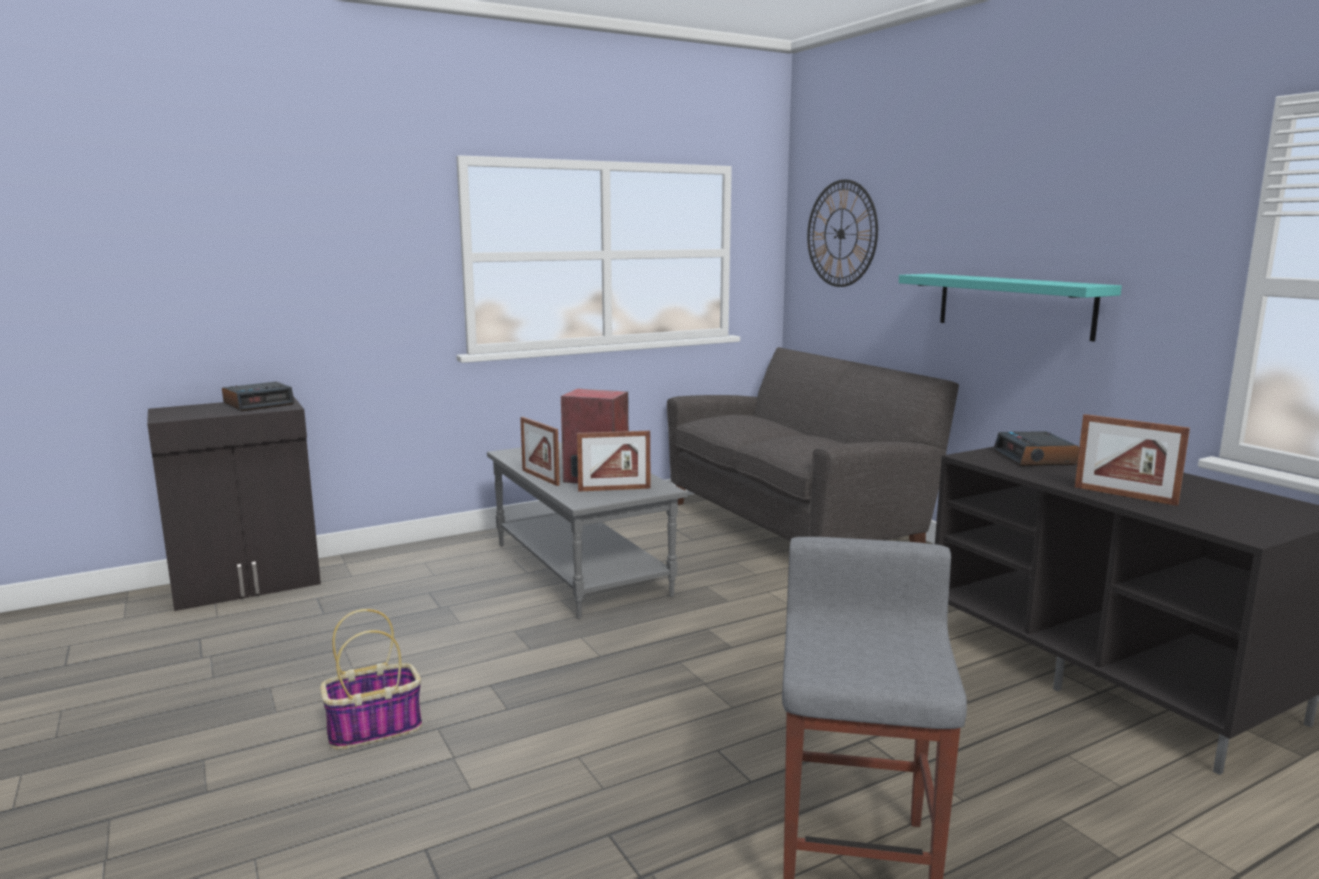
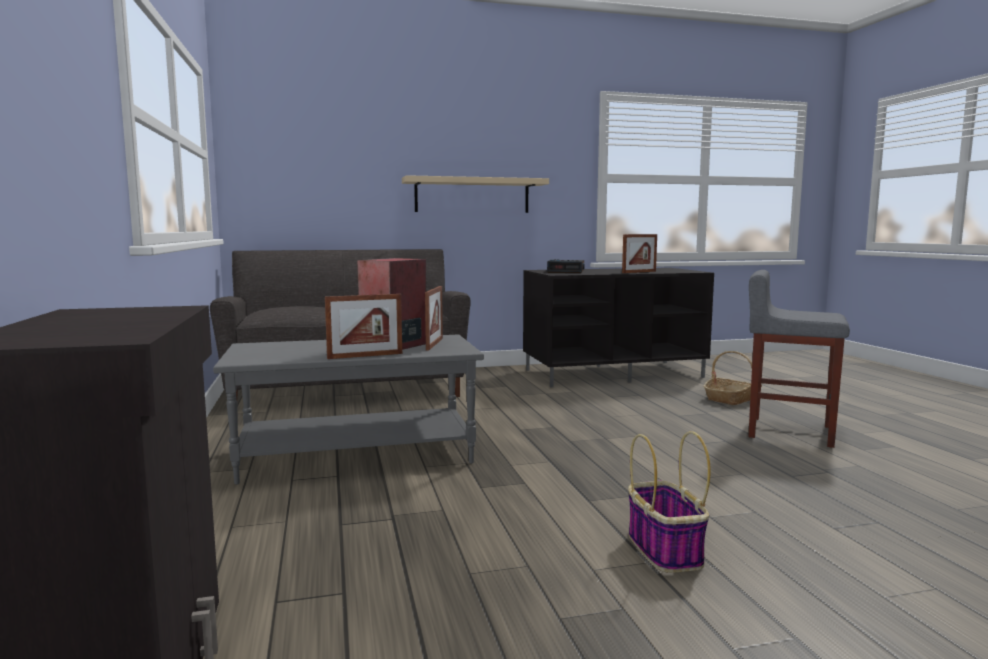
camera: 75 degrees left, 5 degrees down
(259, 404) = (101, 314): alarm clock -> none
(841, 233) = (297, 147): wall clock -> none
(1013, 305) = (472, 195): turquoise shelf -> beige shelf
(1053, 803) = (732, 399): none -> basket

